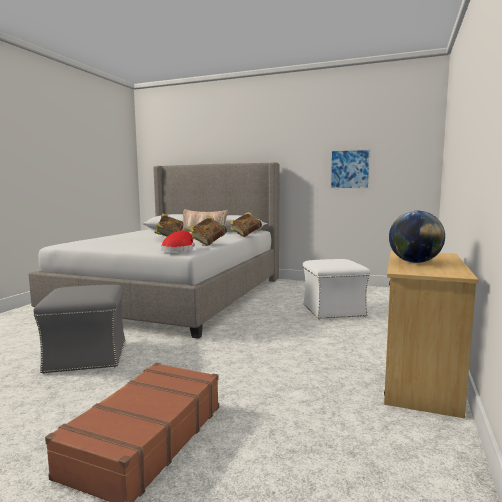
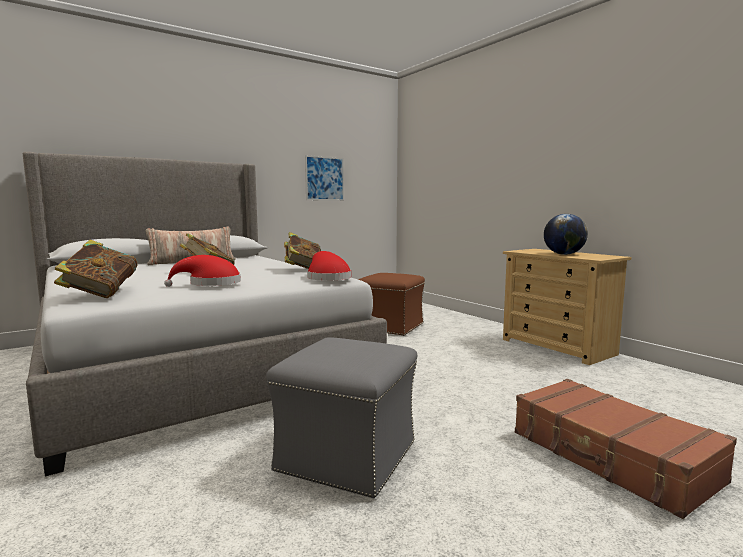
camera: 55 degrees left, 0 degrees up
(124, 244) = (210, 284): none -> red hat
(246, 235) = (273, 259): book -> book (100, 294)
(333, 310) = (390, 327): white ottoman -> brown ottoman

